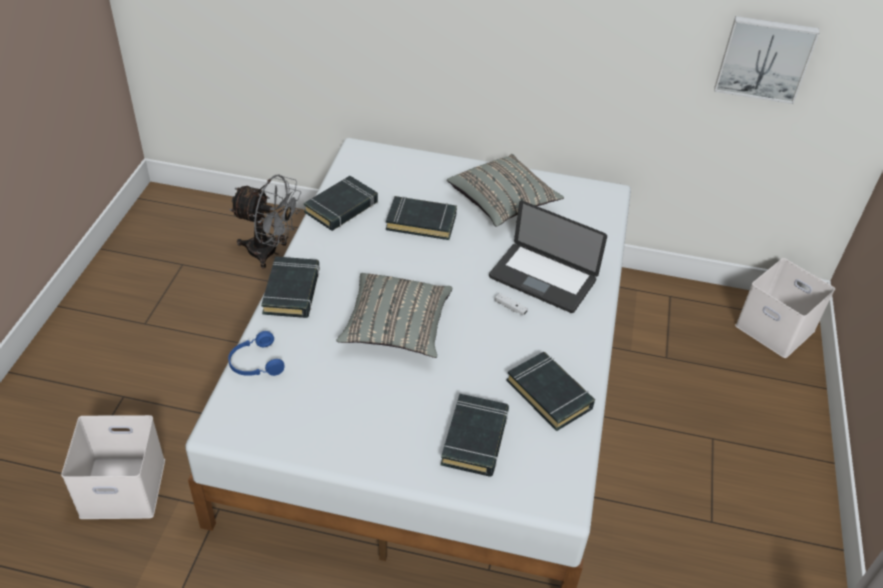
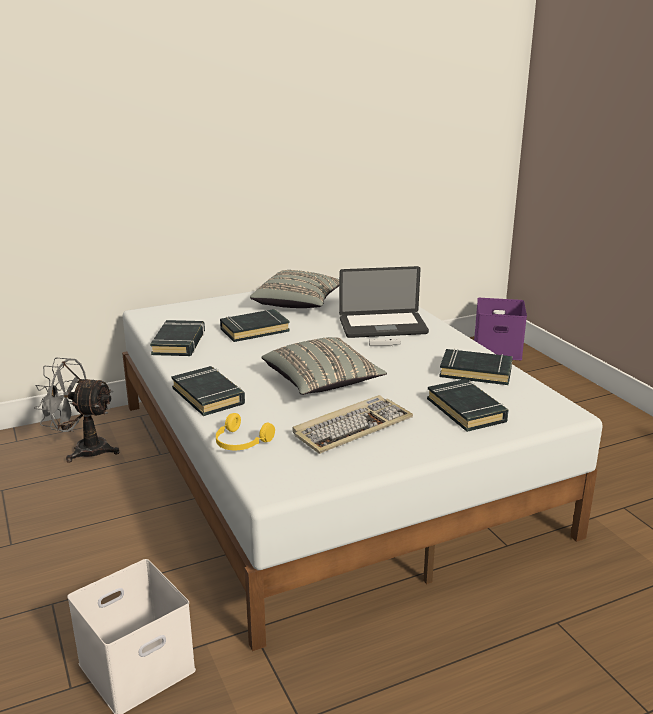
camera: 35 degrees left, 20 degrees down
(255, 363) = (240, 443): blue headphones -> yellow headphones
(270, 252) = (83, 449): grey fan -> grey fan turned 150 degrees counterclockwise
(355, 399) = (352, 427): none -> keyboard
(764, 58) = (432, 139): picture -> none
(777, 328) = (498, 349): white storage box -> purple storage box

